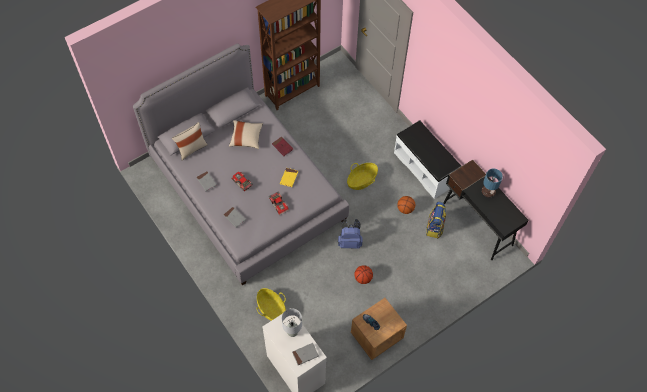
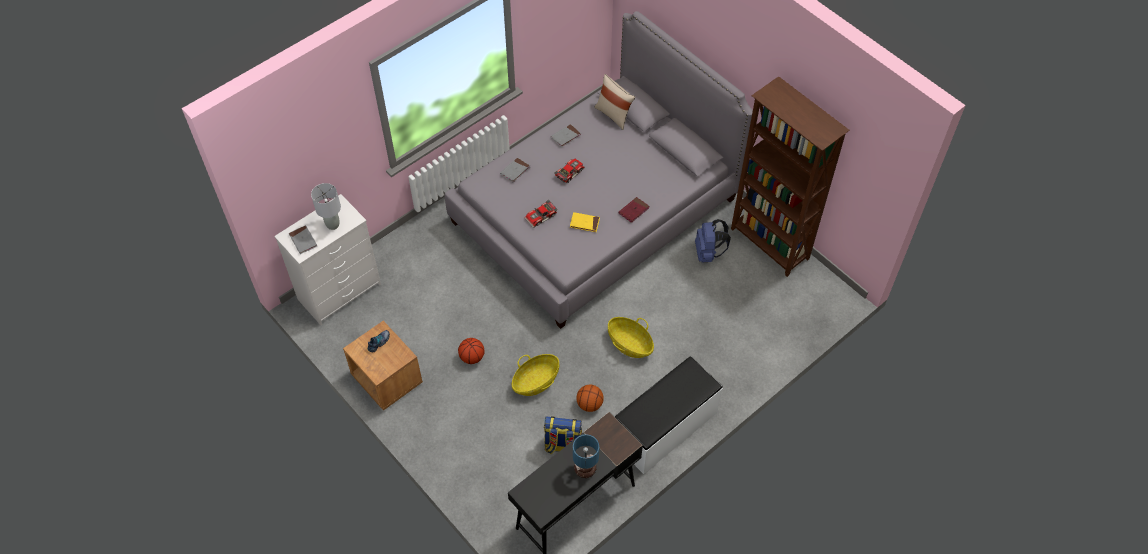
camera: 85 degrees right, 5 degrees down
(246, 138) = (641, 169): beige pillow -> none
(271, 309) = (420, 257): basket -> basket (536, 381)
(349, 241) = (527, 337): blue backpack -> blue backpack (708, 253)

